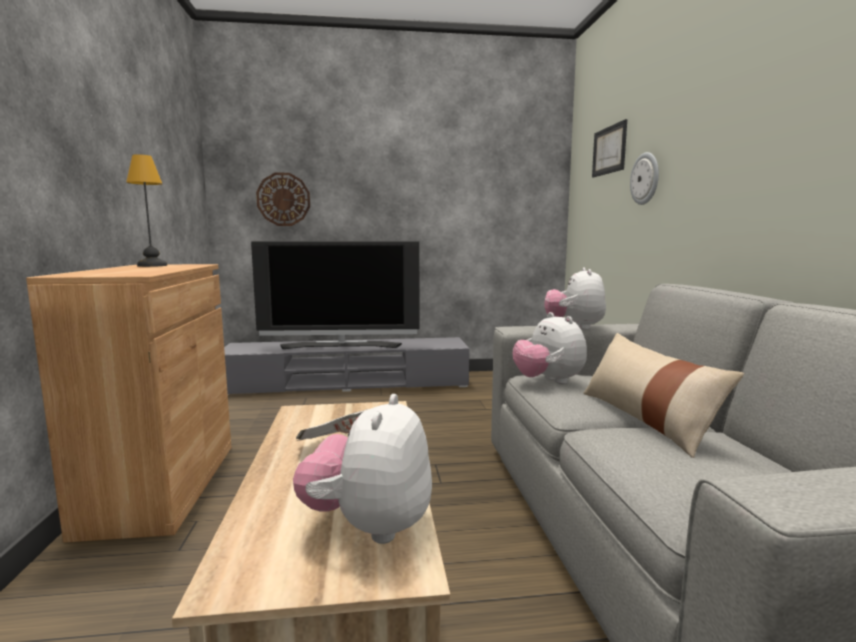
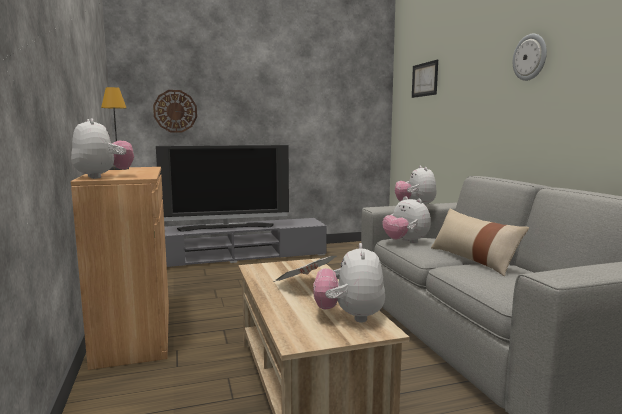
camera: 10 degrees left, 0 degrees up
(88, 273) = (103, 177): none -> plush toy
(645, 179) = (453, 102): wall clock -> wall clock (530, 57)

